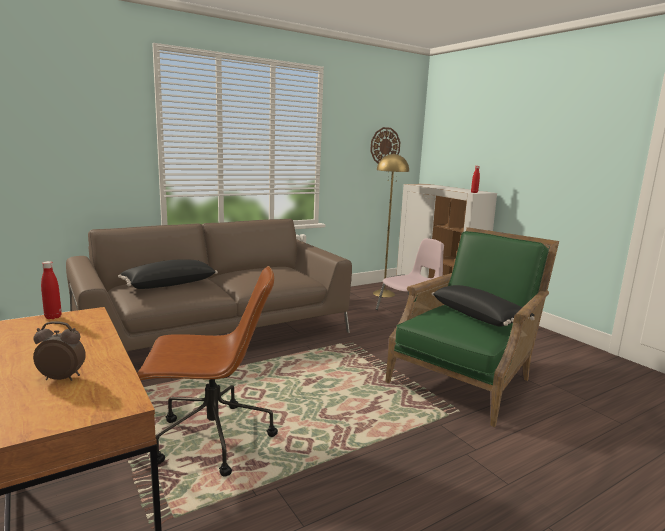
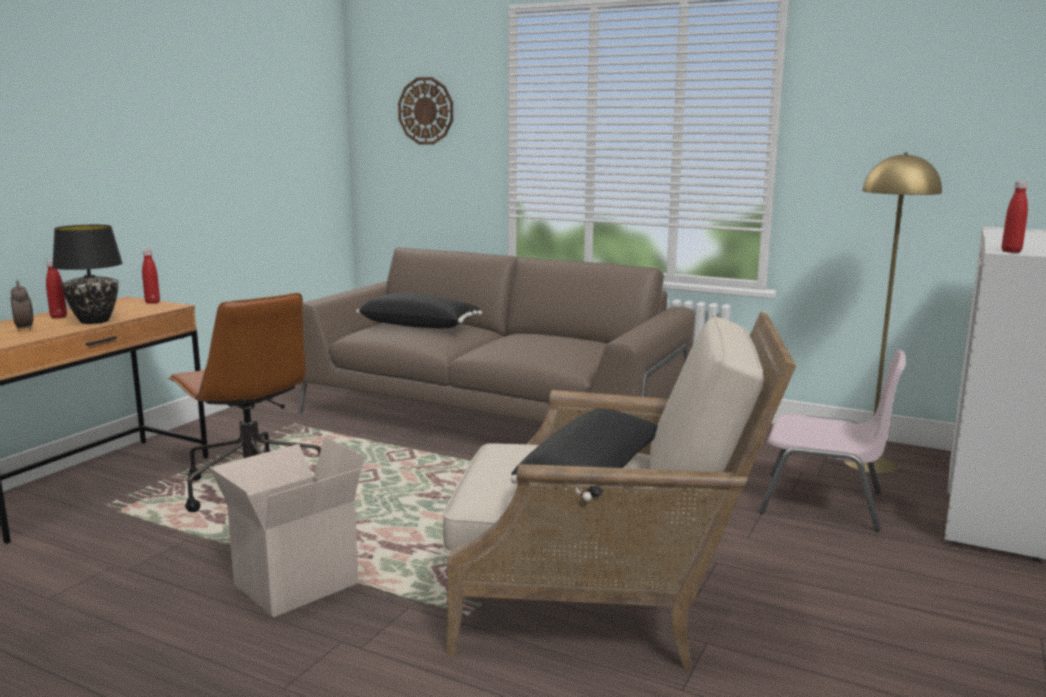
camera: 60 degrees right, 0 degrees up
(31, 358) = (58, 317): none -> red bottle
(94, 345) = (94, 321): none -> black table lamp
(385, 146) = (953, 138): wall clock -> wall clock (426, 111)
(385, 453) = (296, 582): none -> cardboard box
(467, 377) = (605, 603): green armchair -> beige armchair

